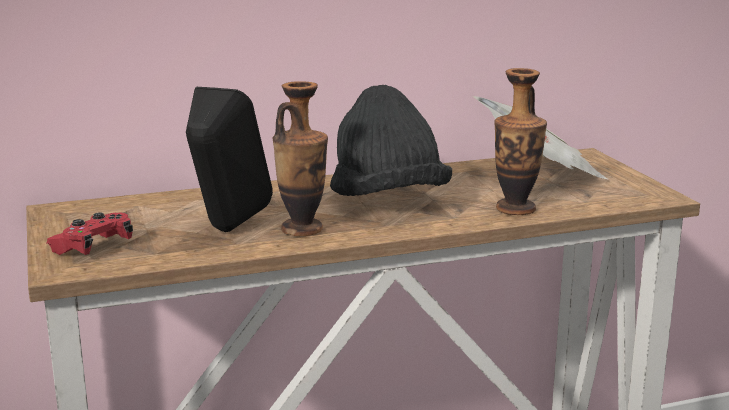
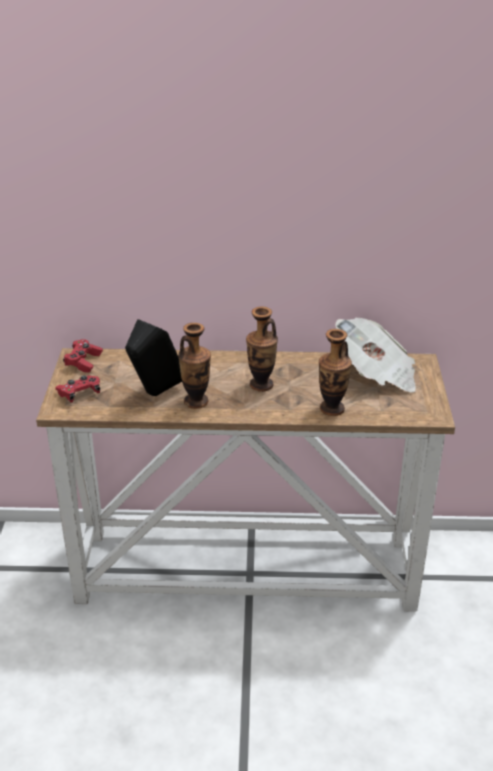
camera: 20 degrees right, 15 degrees up
(75, 214) = (83, 362): none -> red game controller
(387, 201) = (261, 385): black hat -> vase

